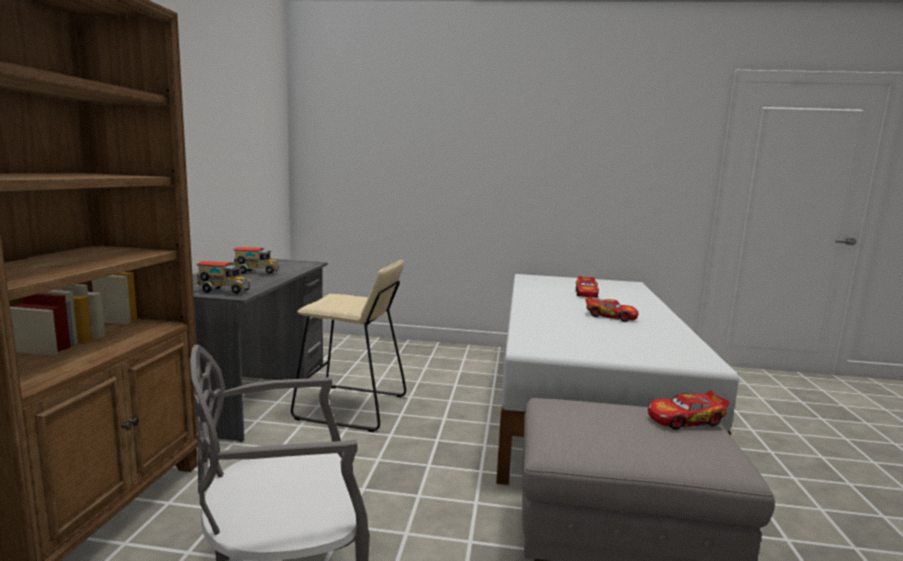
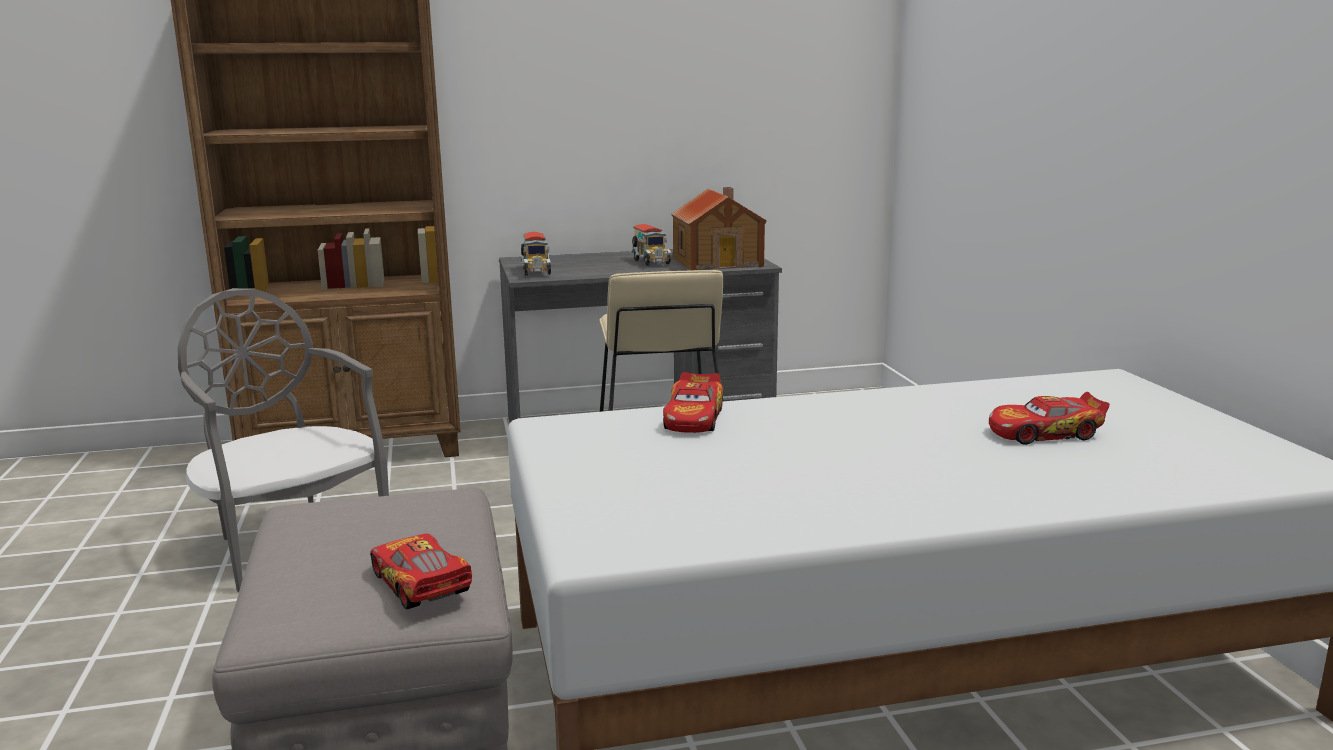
camera: 70 degrees right, 5 degrees up
(285, 265) = (718, 261): none -> toy house
(610, 316) = (856, 464): toy car -> toy car (694, 418)

